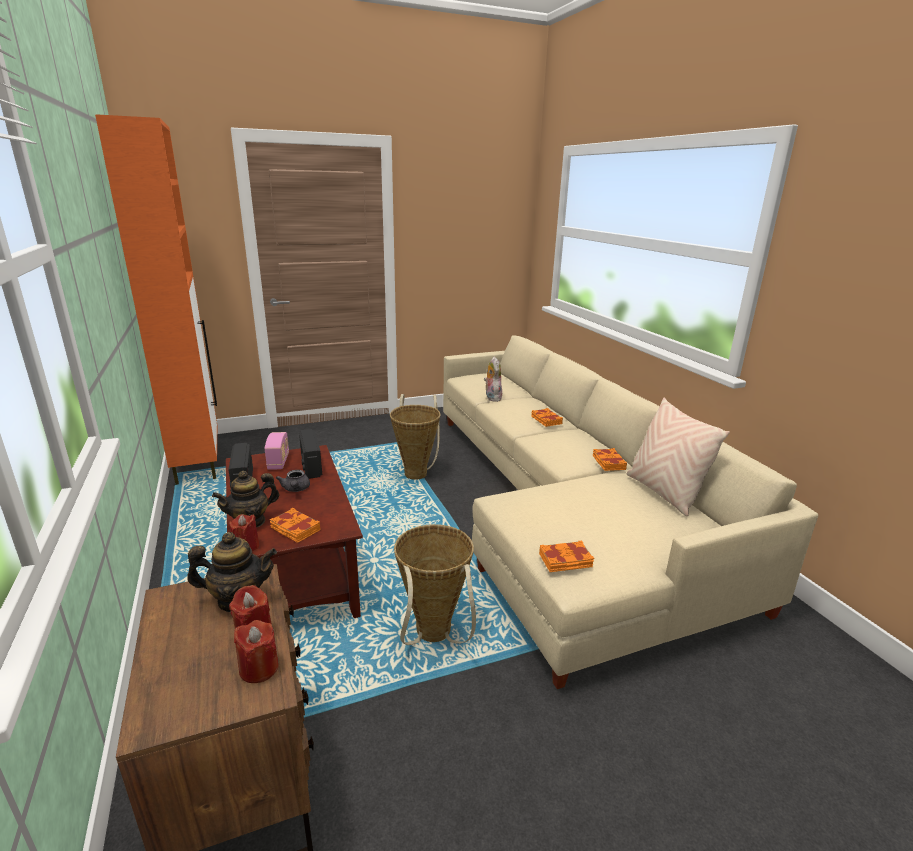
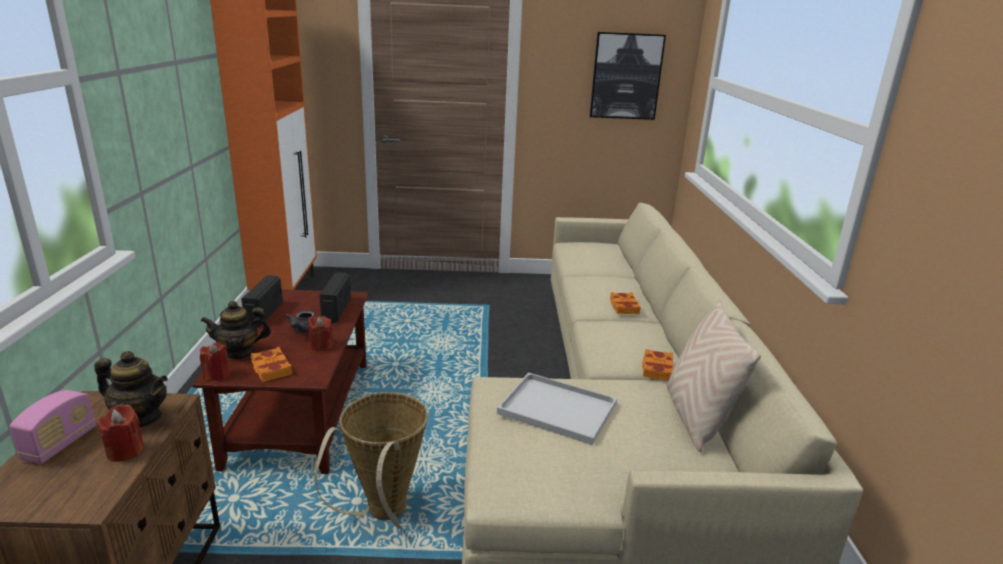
camera: 20 degrees right, 0 degrees up
(259, 668) = (101, 482): red candle -> red candle (321, 345)
(278, 462) = (310, 301): radio -> radio (60, 444)
(416, 472) = (484, 340): basket -> none
(482, 230) = (626, 76): none -> picture
(492, 397) = (584, 271): plush toy -> none
(564, 508) = (555, 409): none -> white tray
(565, 561) = (506, 466): orange book -> none

